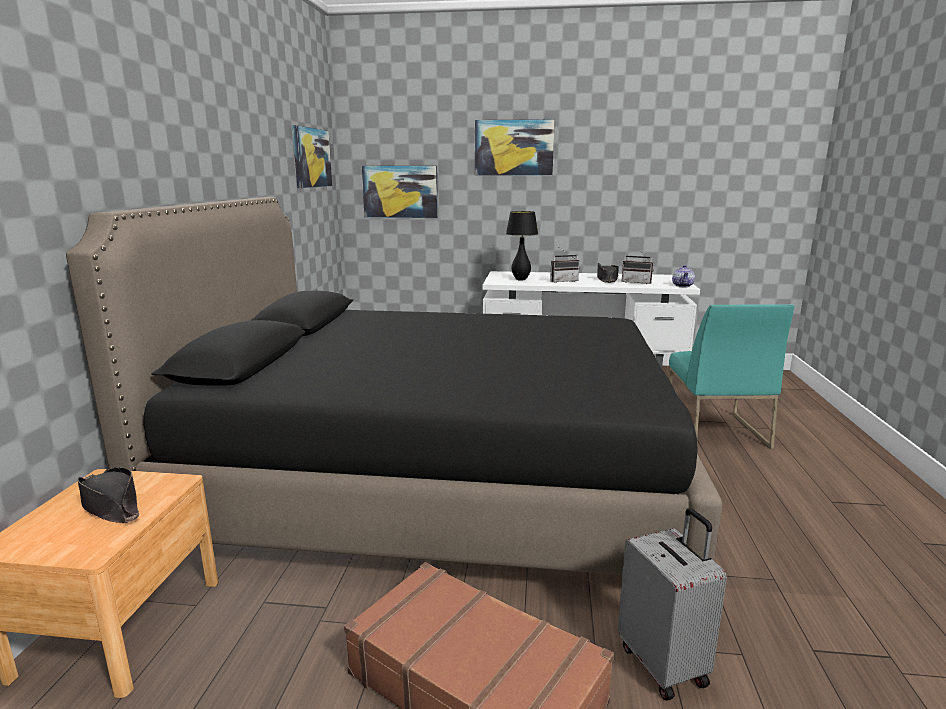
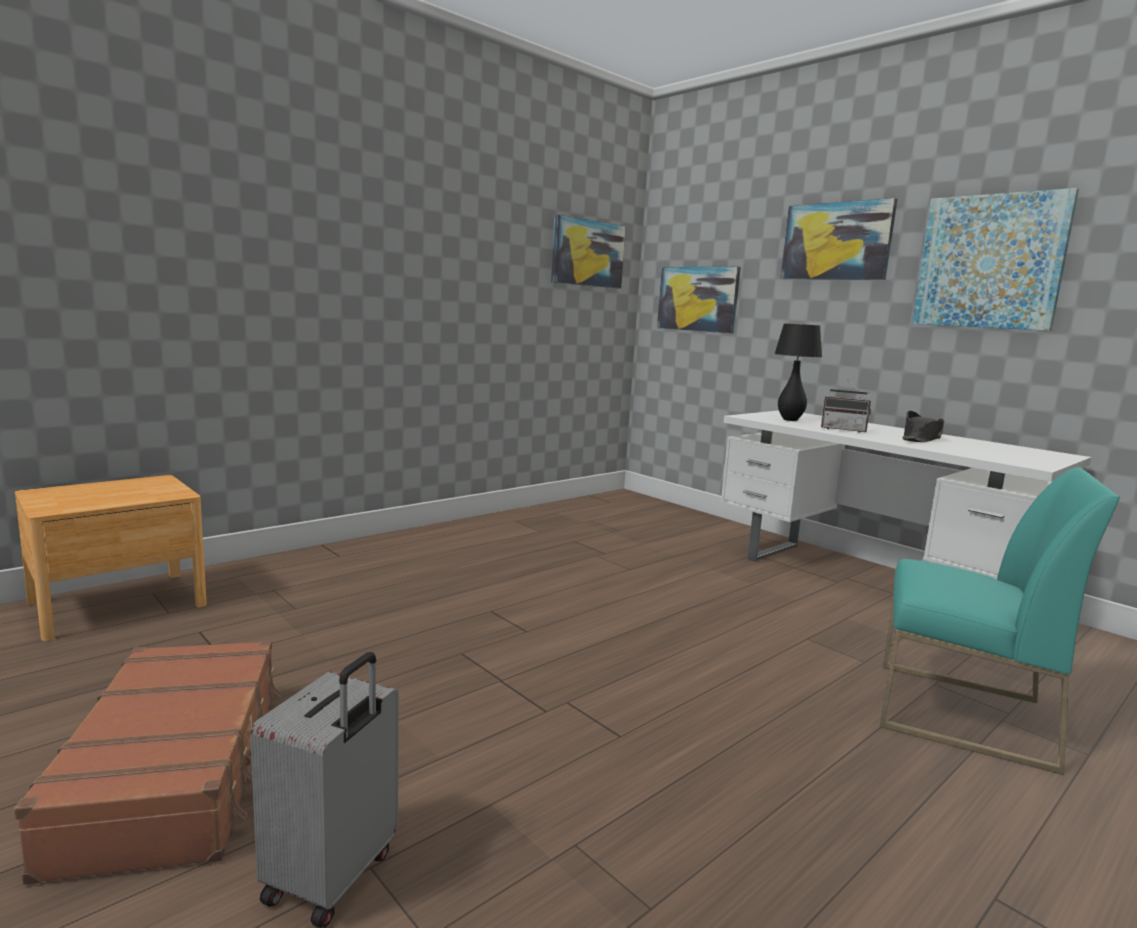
camera: 40 degrees right, 5 degrees down
(110, 505) = (121, 493): black hat -> none
(437, 481) = (484, 612): black bed -> none
(616, 163) = (990, 262): none -> picture
(637, 282) = (961, 448): radio -> none
(682, 285) = (1033, 464): teapot -> none
(714, 430) = (959, 713): turquoise chair -> turquoise chair turned 105 degrees counterclockwise

